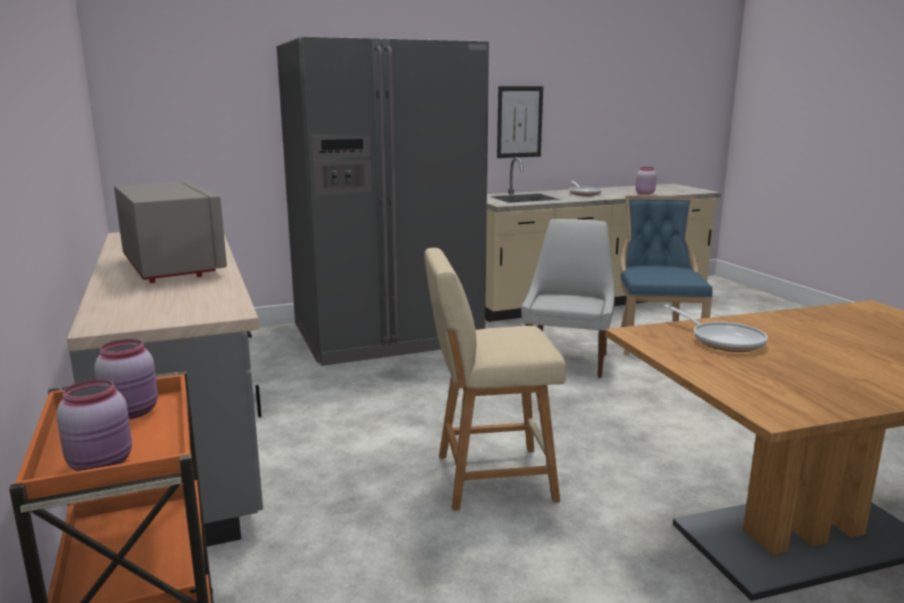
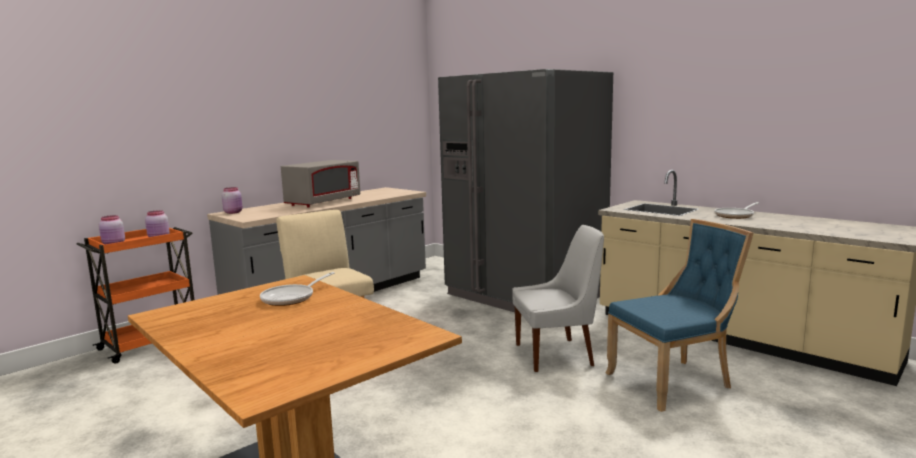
camera: 65 degrees right, 5 degrees down
(519, 122) = (696, 136): picture -> none
(644, 193) = (796, 227): pink jar -> pink jar (233, 212)

